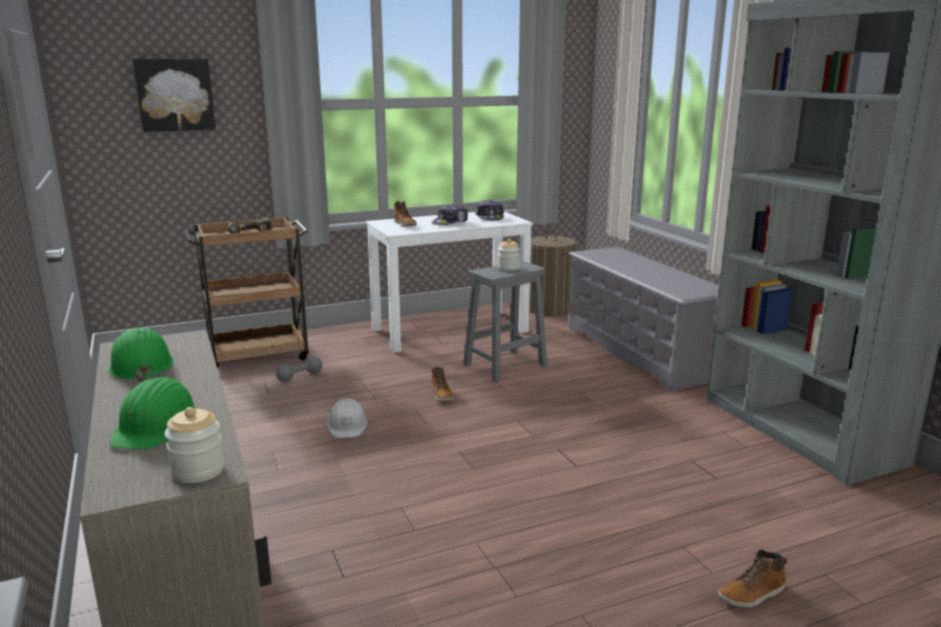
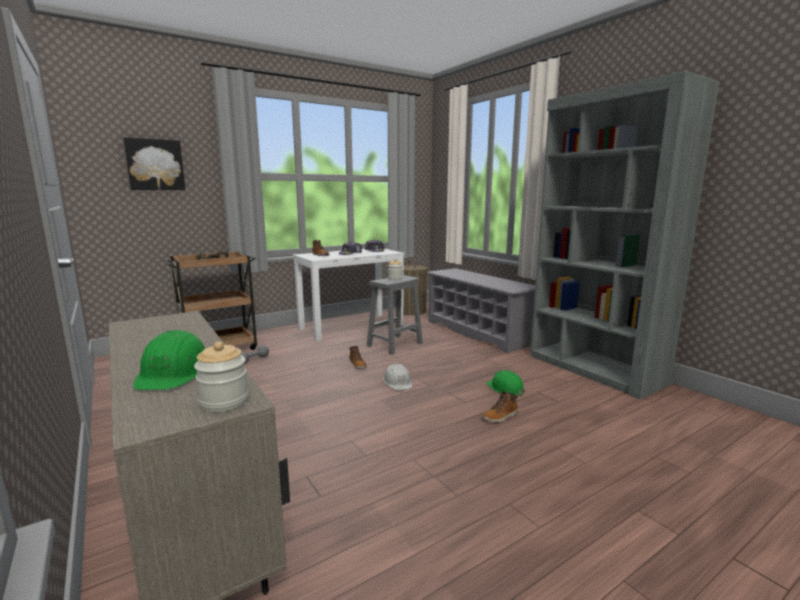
camera: 10 degrees left, 5 degrees down
(141, 365) = (149, 334): green hard hat -> green hard hat (505, 388)
(347, 425) = (296, 389): white hard hat -> white hard hat (398, 382)
(752, 594) = (617, 474): boot -> boot (500, 416)

